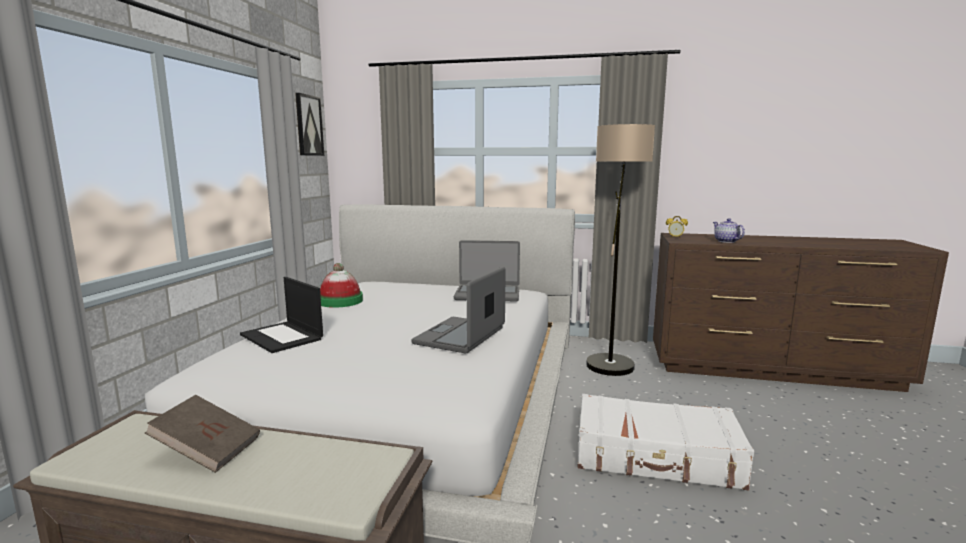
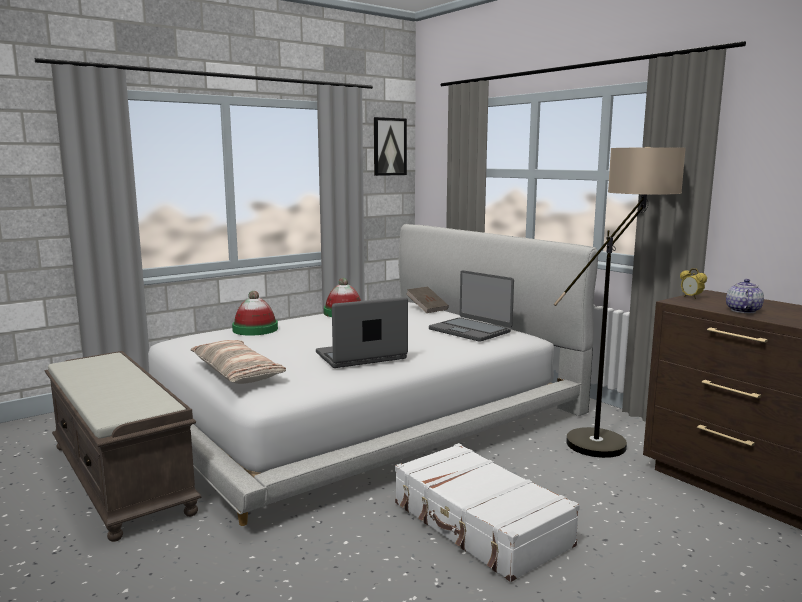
camera: 40 degrees right, 0 degrees up
(208, 450) = (110, 377): brown book -> brown book (427, 309)
(283, 337) = (255, 329): laptop -> hat
(375, 388) = (237, 373): none -> pillow

